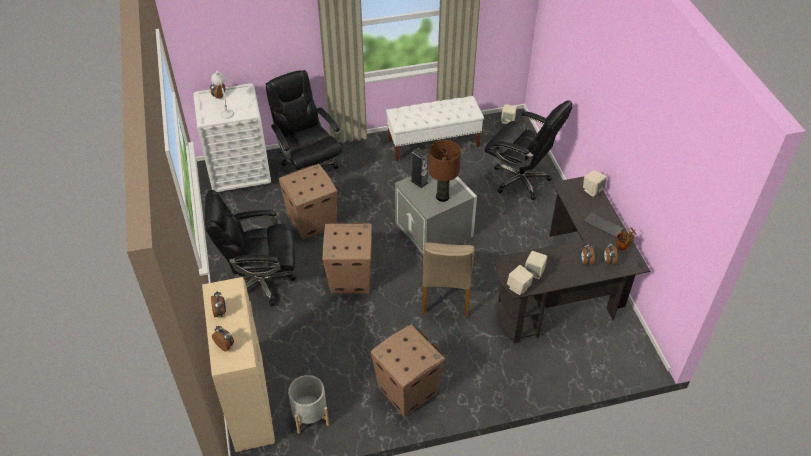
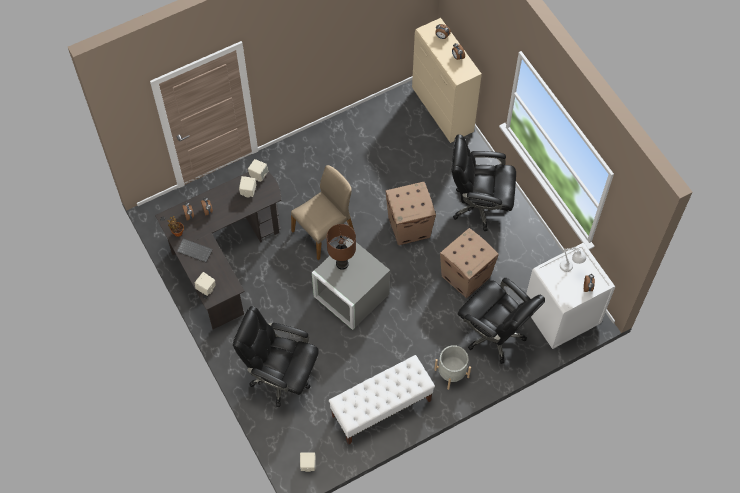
camera: 165 degrees right, 15 degrees up
(263, 282) = (480, 206): black office chair -> black office chair turned 150 degrees counterclockwise
(310, 415) = (396, 113): grey planter -> grey planter (451, 373)
(407, 389) = (333, 146): cardboard box -> none
(419, 182) = (368, 276): speaker -> none
(446, 294) = (324, 231): beige chair -> beige chair turned 60 degrees clockwise

